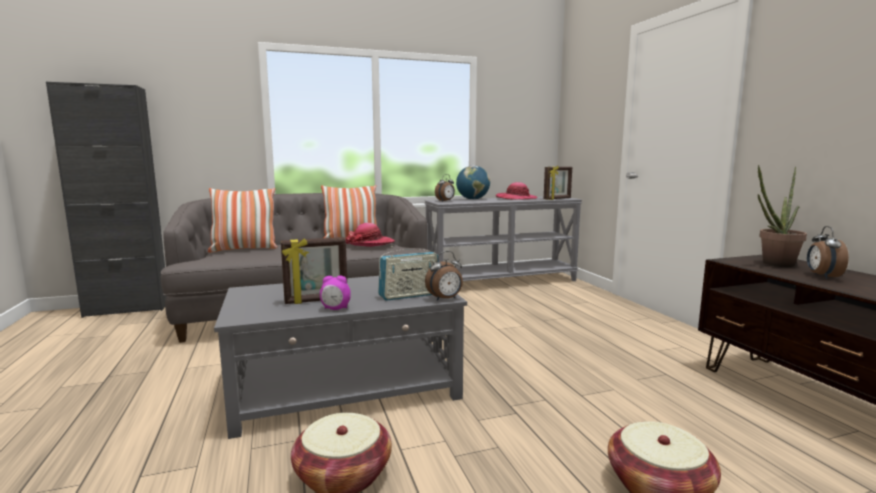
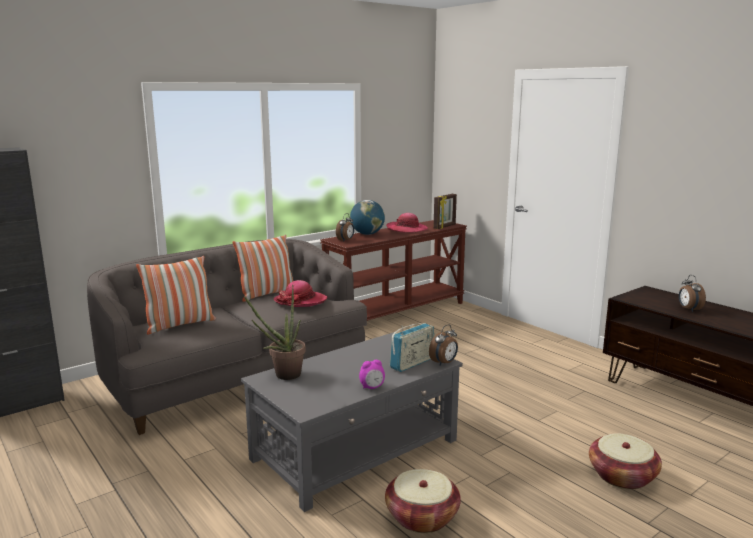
camera: 20 degrees left, 5 degrees up
(316, 300) = (344, 381): picture frame -> none
(501, 281) = (396, 313): grey console table -> brown console table
(773, 264) = (654, 299): potted plant -> potted plant (283, 376)

